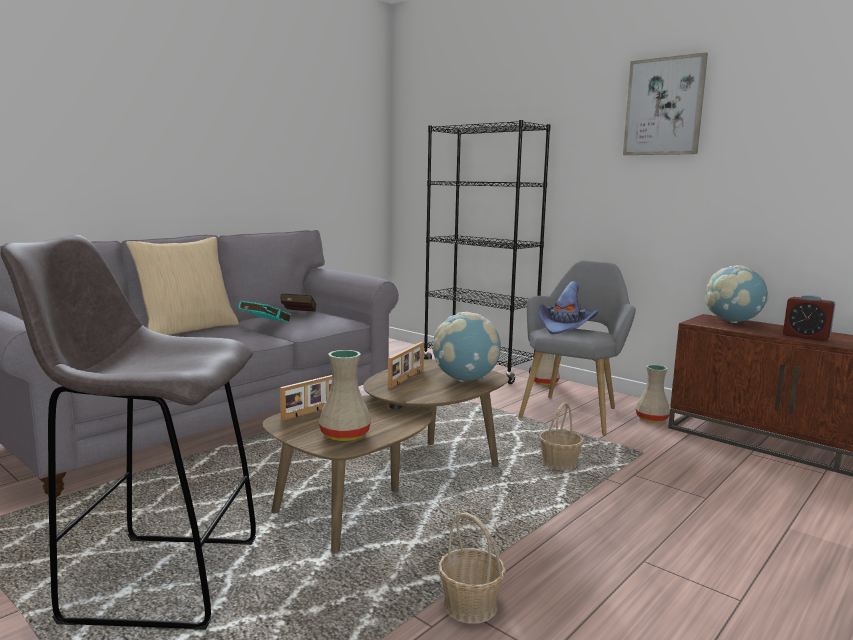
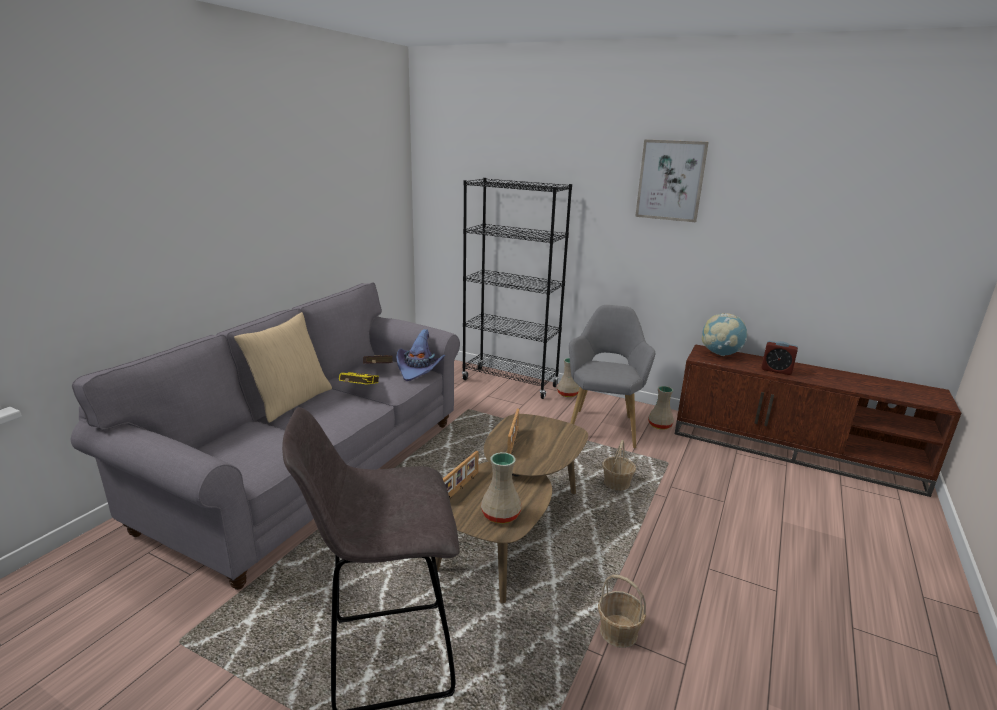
camera: 15 degrees left, 10 degrees up
(263, 325) = (358, 389): turquoise book -> yellow book
(465, 379) = (557, 438): globe -> none
(565, 327) = (599, 364): purple hat -> purple hat (419, 369)

